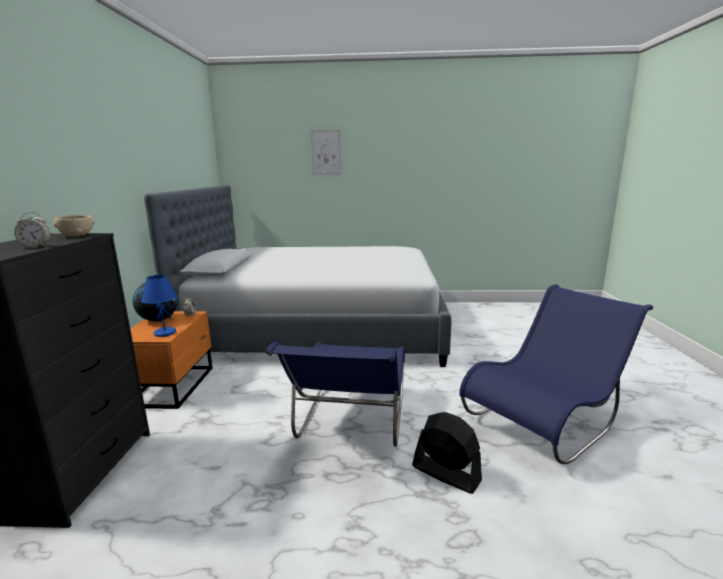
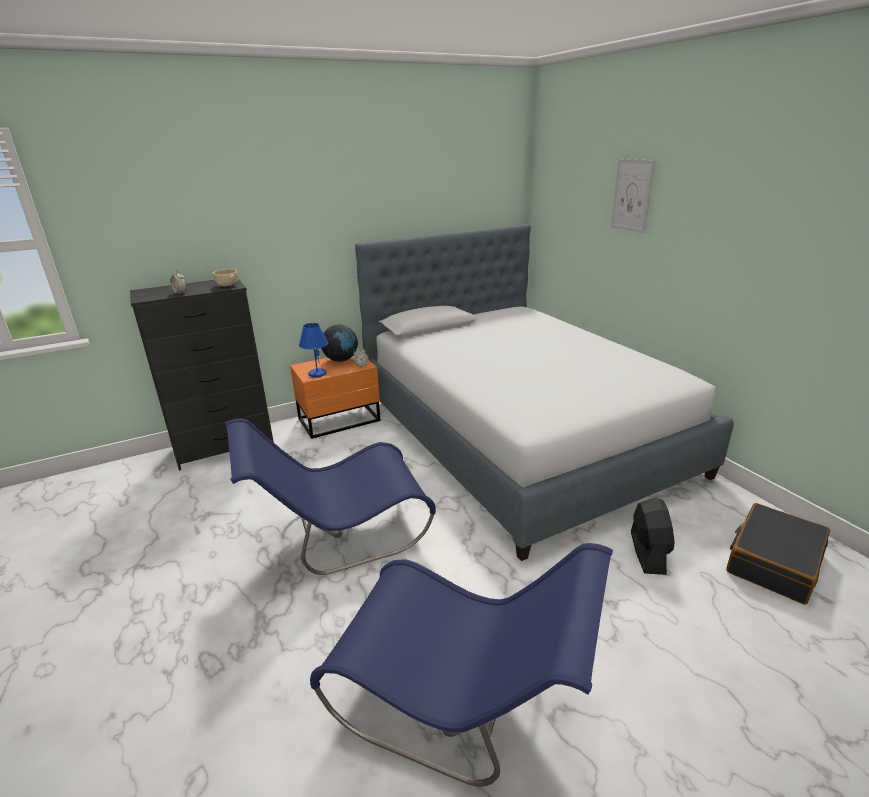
camera: 60 degrees right, 10 degrees up
(445, 473) = (296, 625): black fan -> black fan (647, 552)
(492, 316) = (773, 562): none -> black suitcase

